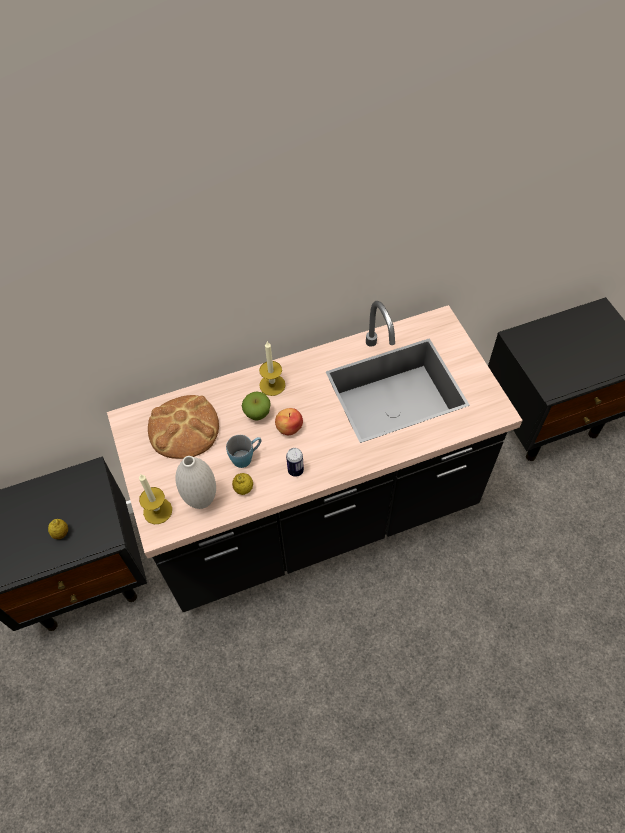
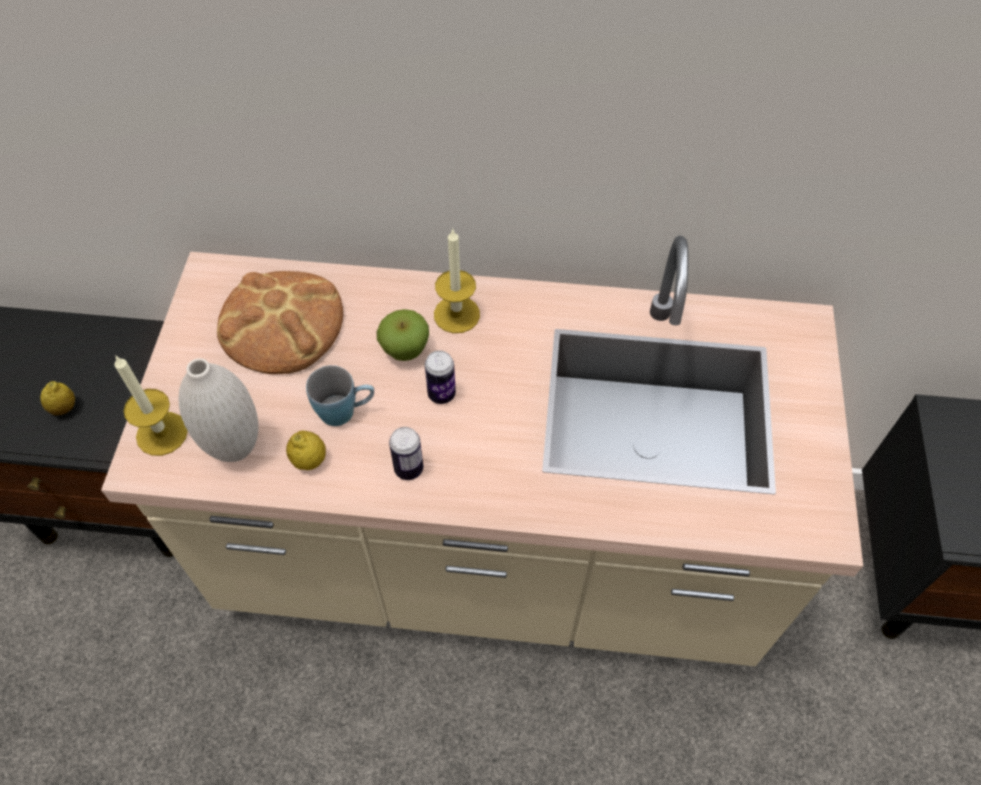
camera: 25 degrees right, 0 degrees up
(289, 427) = (441, 394): apple -> can
(316, 516) = (490, 559): black counter -> beige counter

